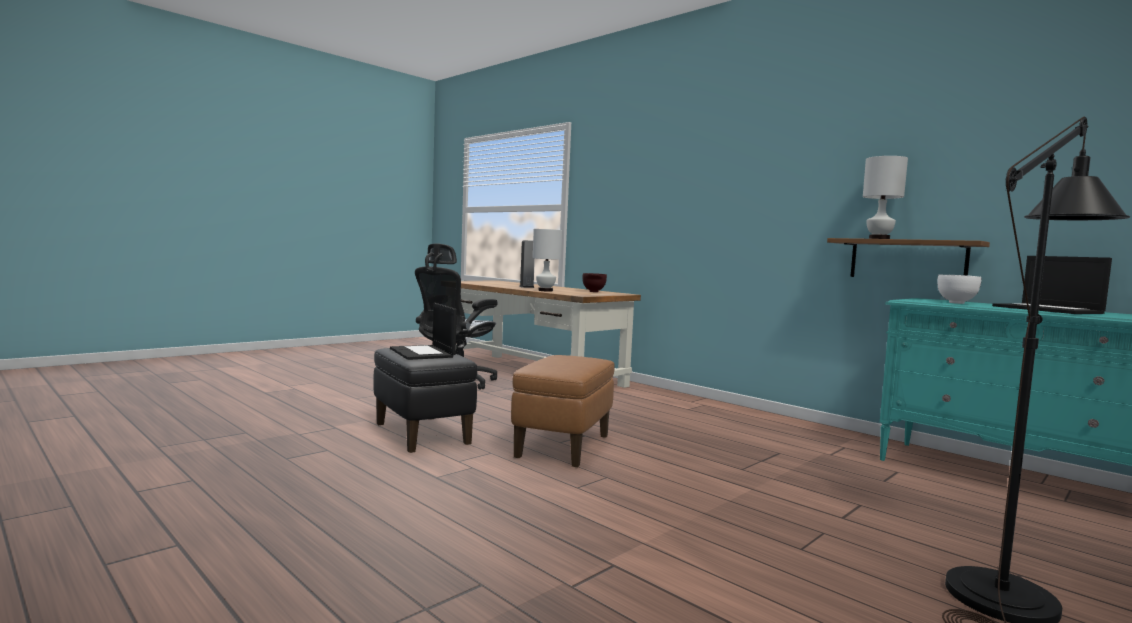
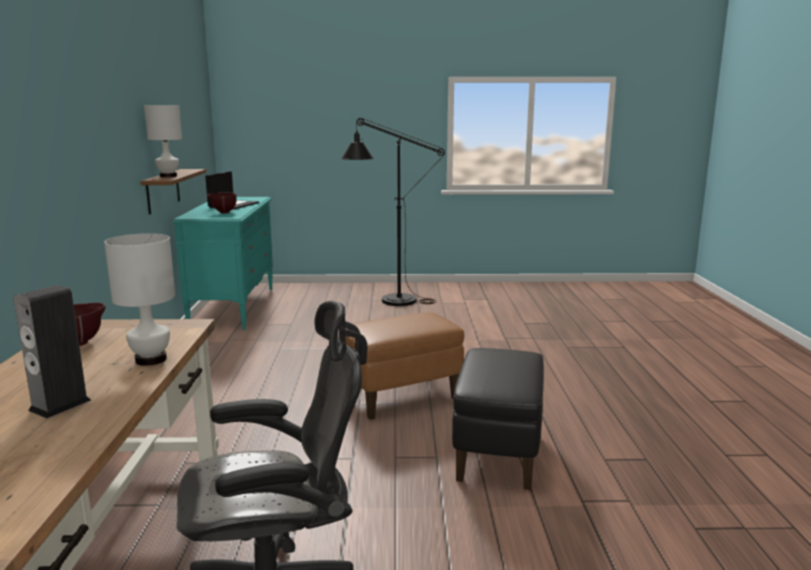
camera: 135 degrees left, 10 degrees up
(423, 353) = (506, 364): laptop -> none
(956, 303) = (223, 212): white bowl -> brown bowl

